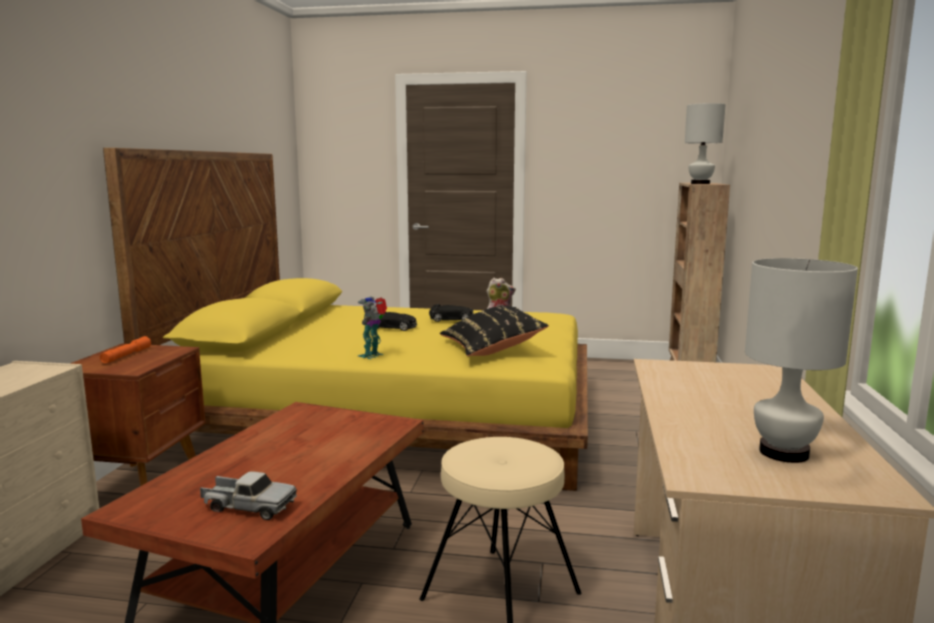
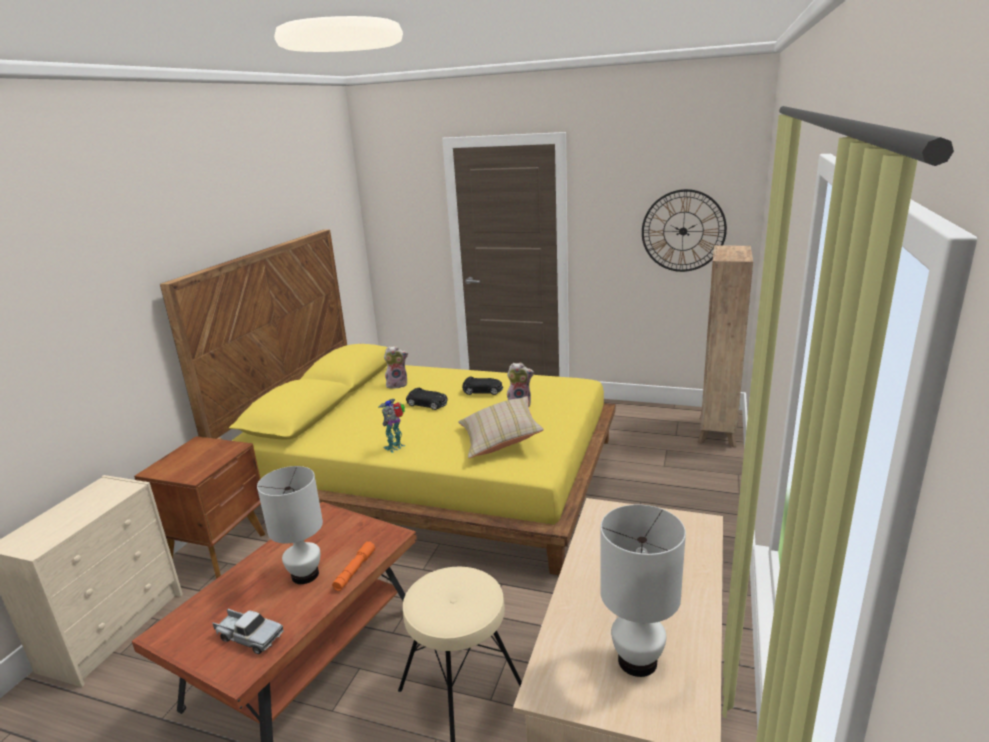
camera: 10 degrees right, 10 degrees up
(126, 355) = (194, 455): orange flashlight -> orange flashlight (355, 570)
(350, 316) = (397, 384): none -> plush toy
(492, 348) = (500, 440): black pillow -> beige pillow
(644, 172) = (683, 231): none -> wall clock
(700, 183) = (726, 257): white table lamp -> white table lamp (305, 575)

